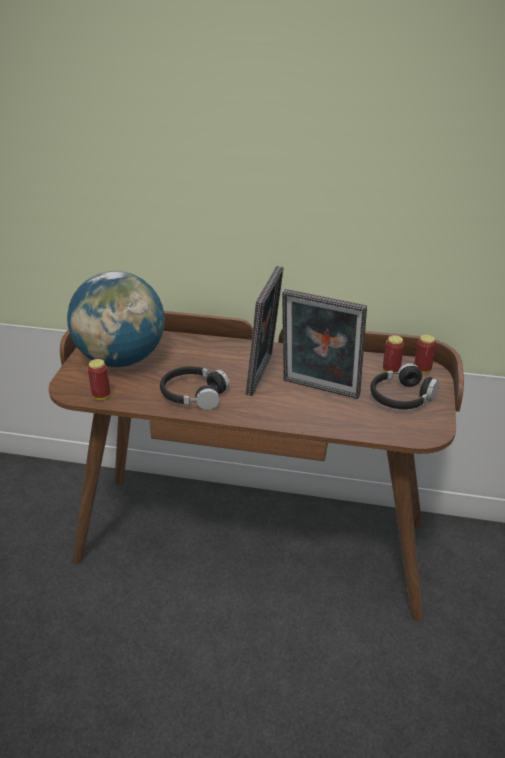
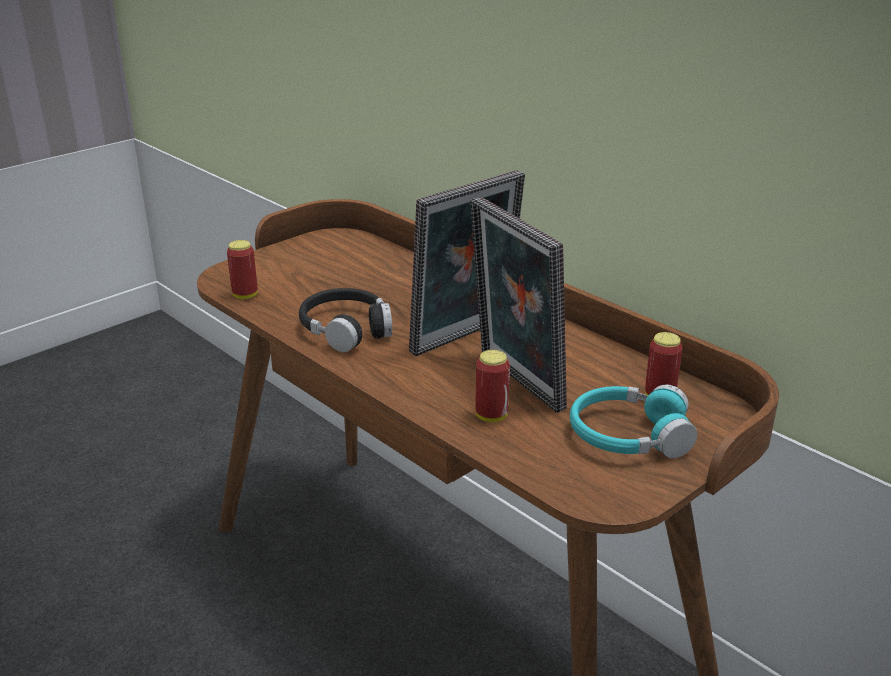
camera: 35 degrees right, 5 degrees down
(121, 360) = (318, 266): globe -> none
(401, 397) = (629, 436): black headphones -> turquoise headphones
(422, 370) = (714, 413): can -> can (491, 416)

